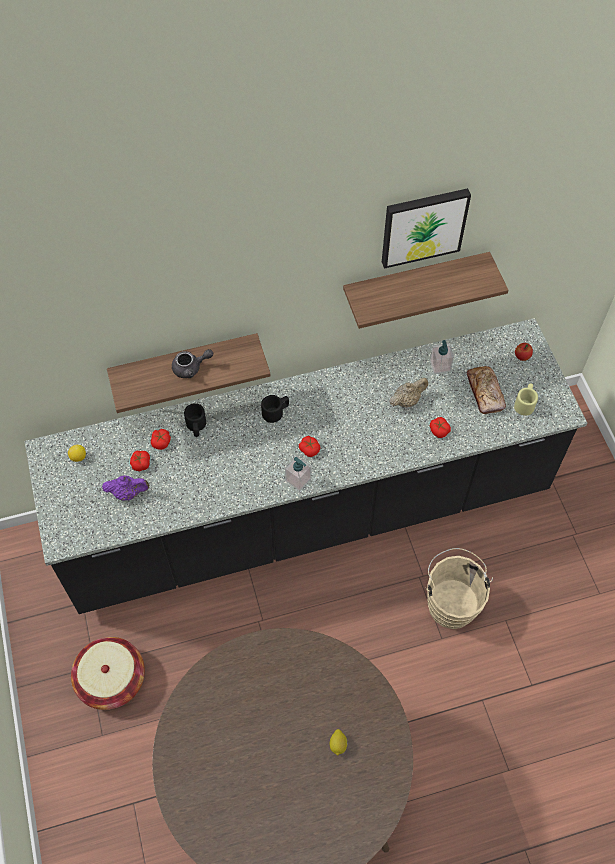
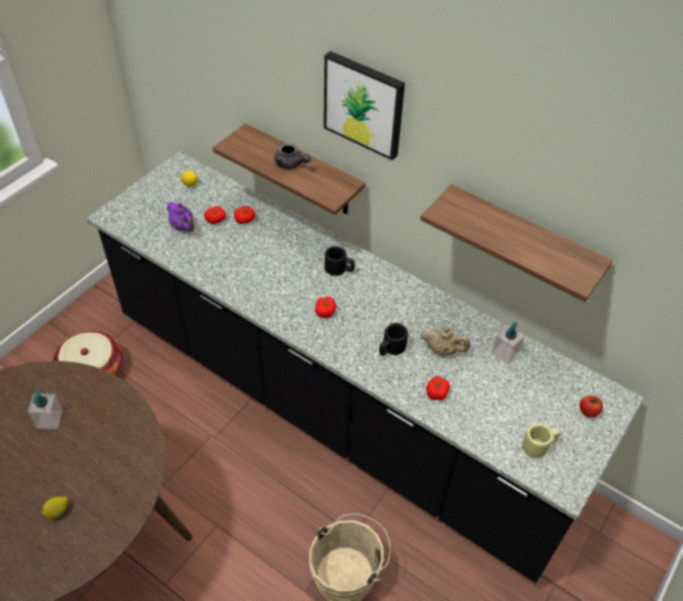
camera: 50 degrees right, 10 degrees down
(196, 426) = (278, 230): black mug -> black mug (391, 348)
(298, 480) = (288, 321): soap dispenser -> soap dispenser (49, 420)
(423, 226) = (544, 164): picture -> picture (364, 104)
(485, 393) = (514, 405): bread -> none

